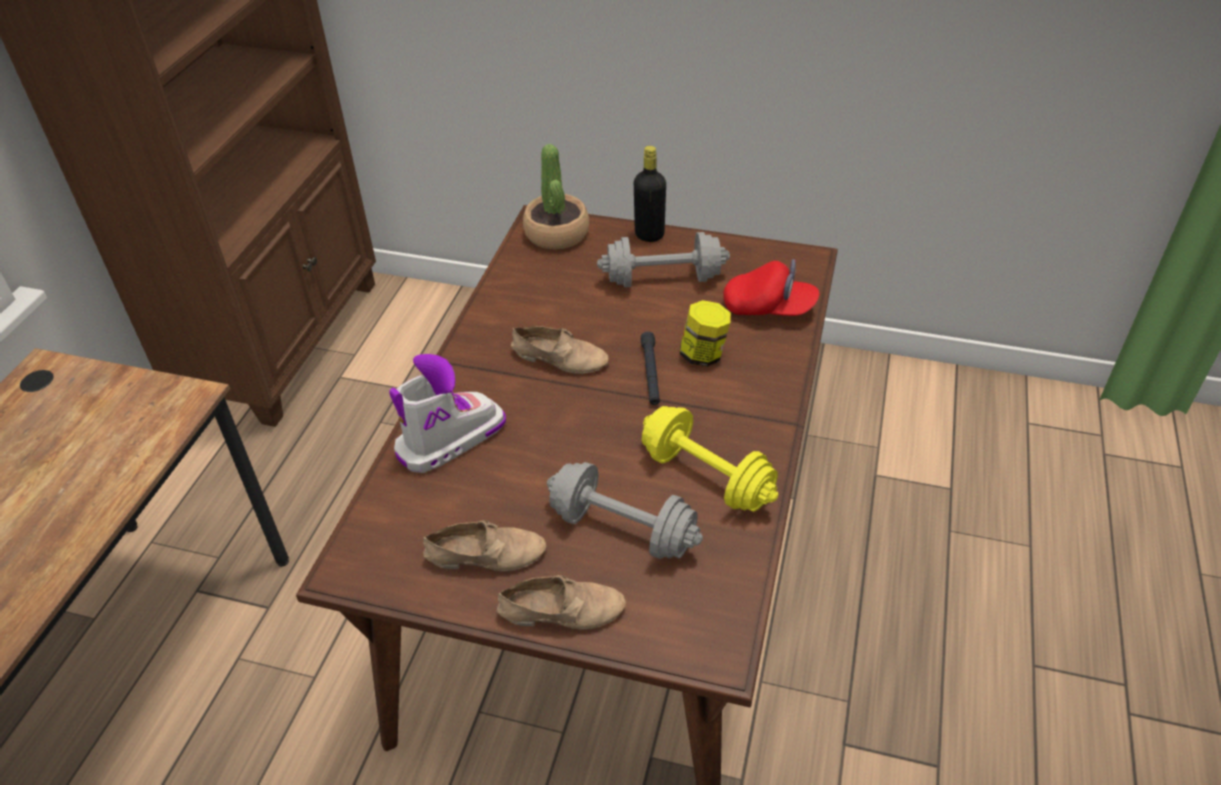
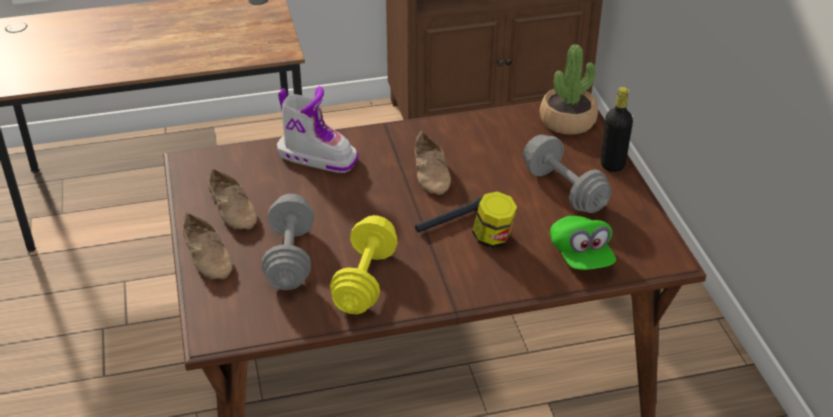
camera: 60 degrees right, 5 degrees down
(769, 308) = (581, 256): red cap -> green cap

